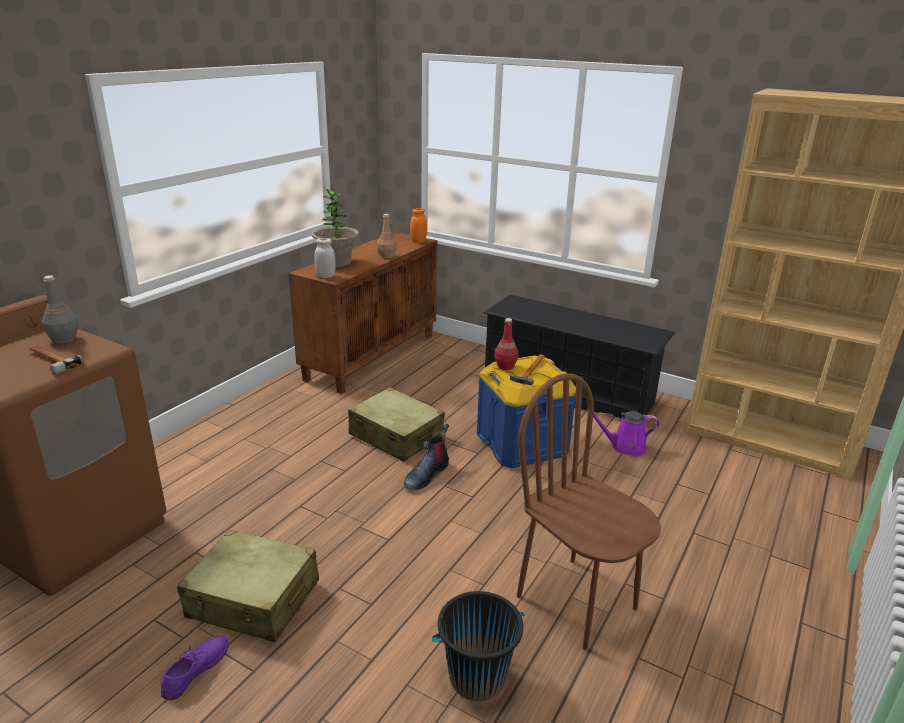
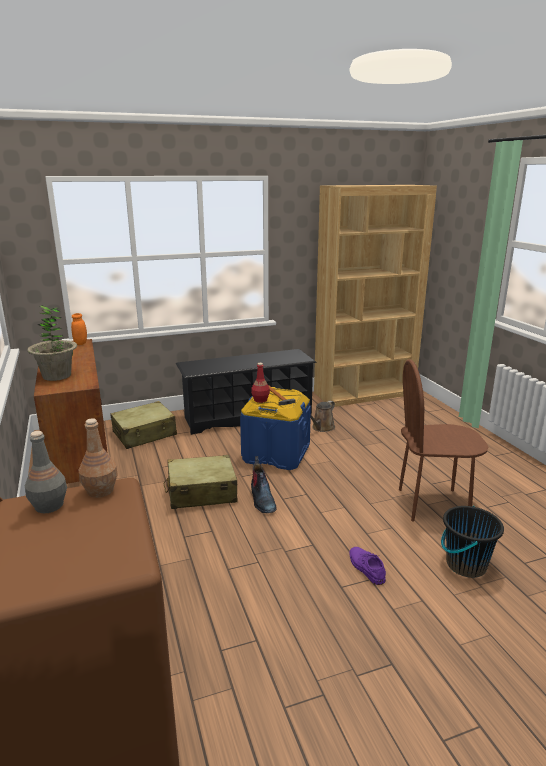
camera: 50 degrees left, 5 degrees down
(51, 360) = (95, 521): hammer -> none
(195, 669) = (366, 698): purple shoe -> purple shoe (365, 567)
(253, 599) = (314, 635): beige suitcase -> beige suitcase (145, 434)
(325, 276) = (74, 386): white jar -> none
(387, 256) = (84, 358): brown bottle -> brown bottle (100, 490)
(625, 447) = (322, 428): purple watering can -> brown watering can

